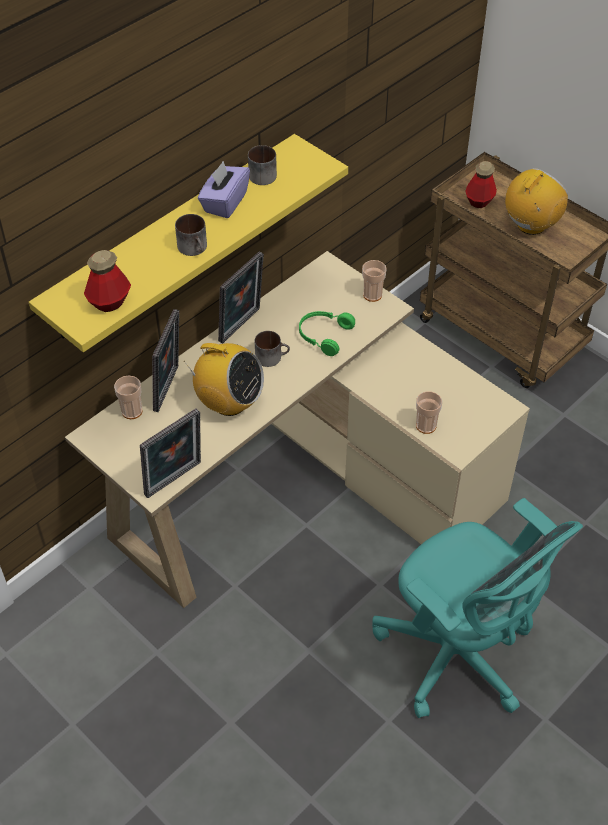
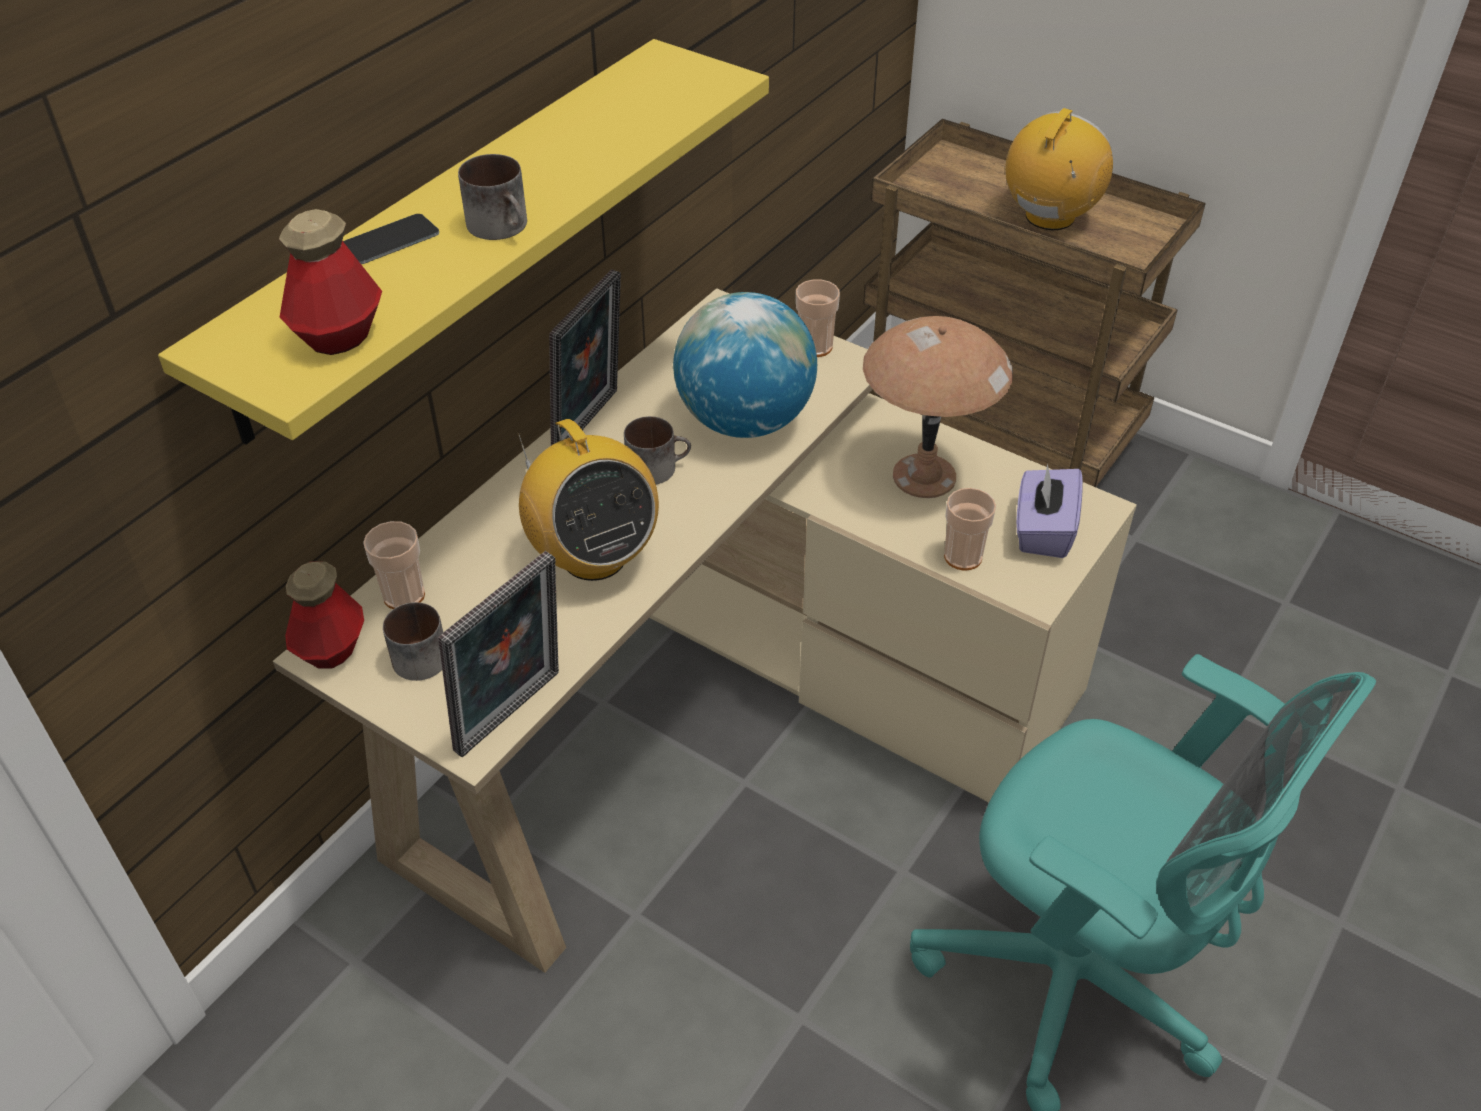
camera: 10 degrees left, 5 degrees down
(140, 250) = (390, 240): none -> phone
(169, 389) = (472, 546): picture frame -> none
(224, 202) = (547, 149): purple tissue box -> purple tissue box (1043, 531)
(229, 403) = (593, 556): radio -> radio turned 45 degrees clockwise
(261, 173) = (607, 100): mug -> mug (417, 654)
(323, 335) = (744, 421): green headphones -> globe
(417, 376) = (923, 476): none -> brown table lamp
(479, 201) = (953, 191): bottle -> bottle (331, 649)

